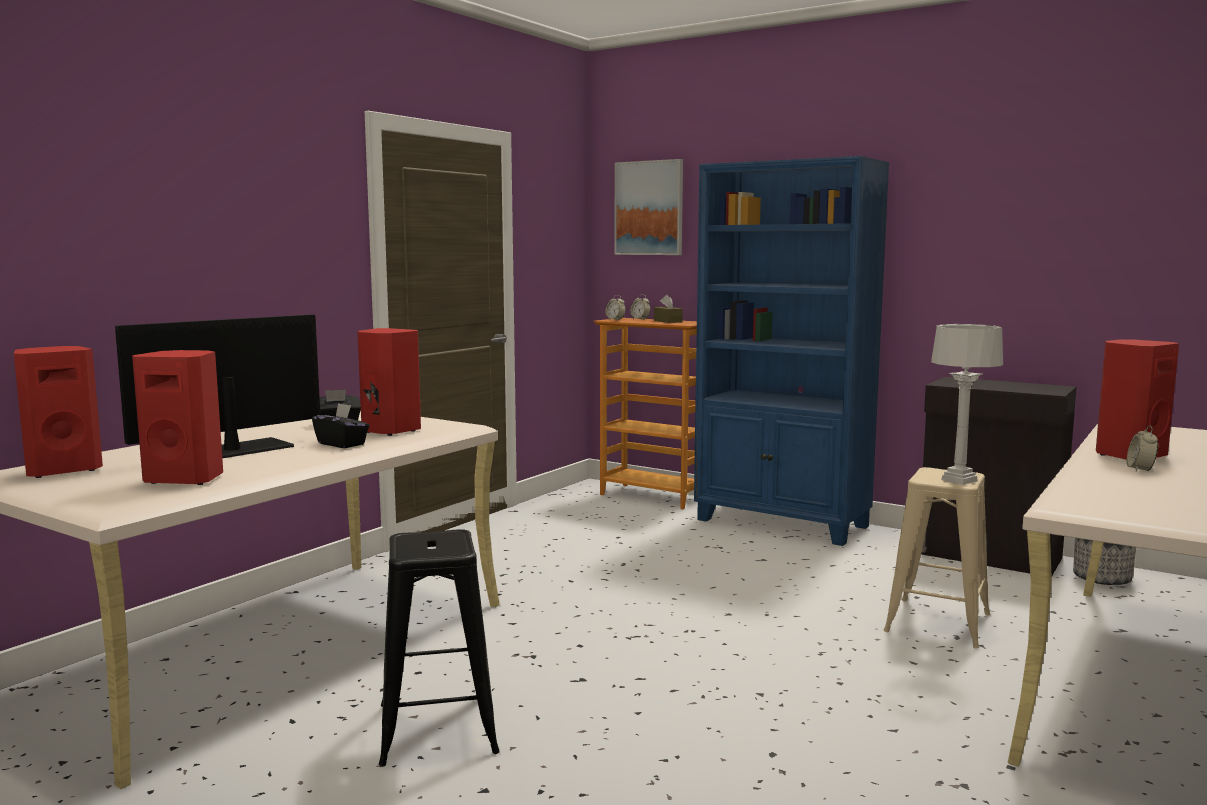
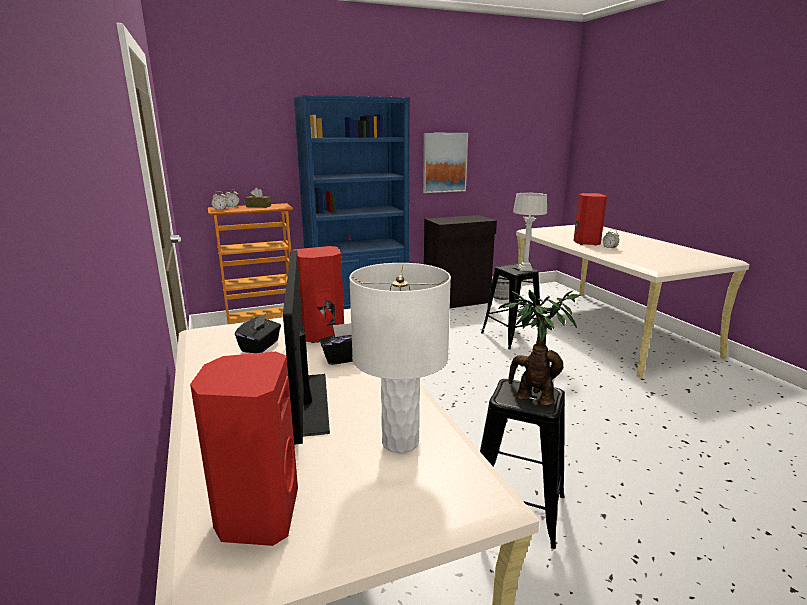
camera: 55 degrees left, 10 degrees up
(186, 479) = (400, 441): red speaker -> white table lamp
(429, 545) = (531, 396): none -> potted plant
(649, 208) = (222, 123): picture -> picture (444, 162)
(937, 623) = (511, 337): beige stool -> black stool

